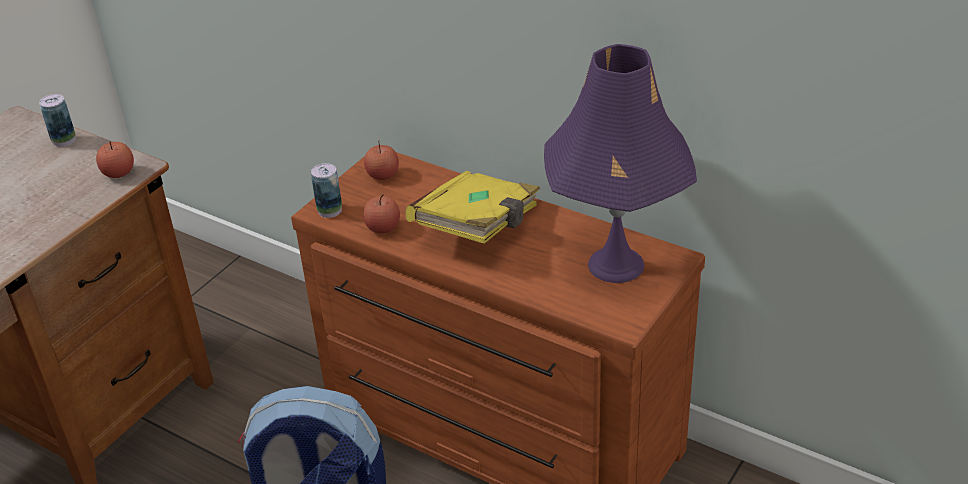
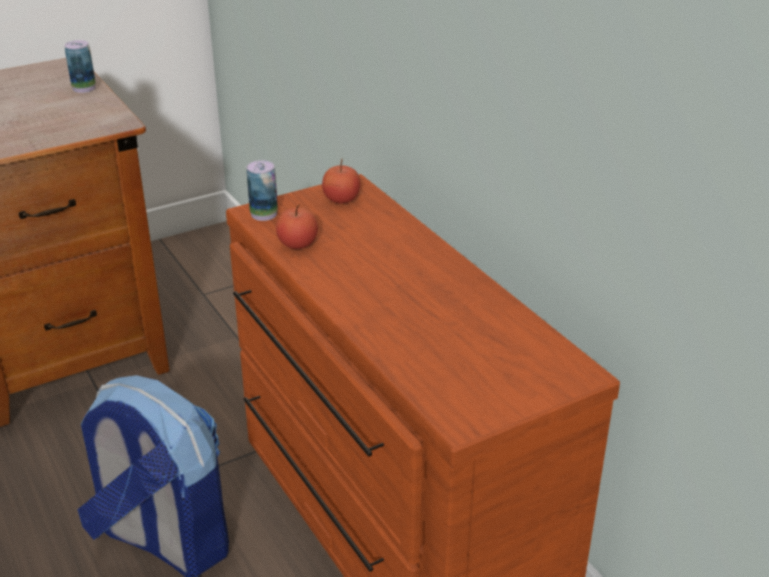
camera: 25 degrees right, 5 degrees down
(118, 173) = (97, 123): apple -> none
(478, 228) = (390, 273): yellow book -> none
(615, 265) = (504, 356): purple table lamp -> none

